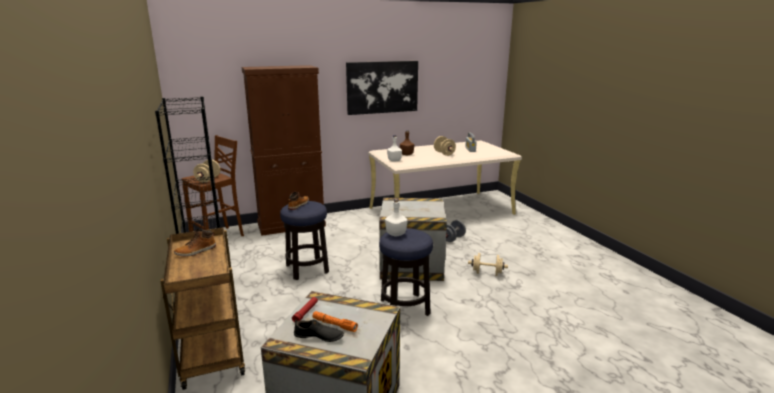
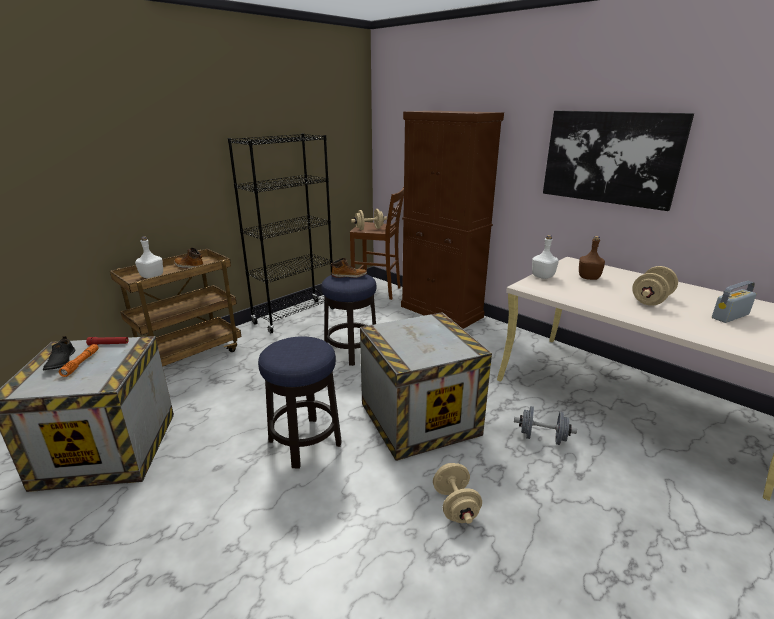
camera: 65 degrees right, 5 degrees up
(396, 234) = (300, 342): white bottle -> white bottle (152, 276)

